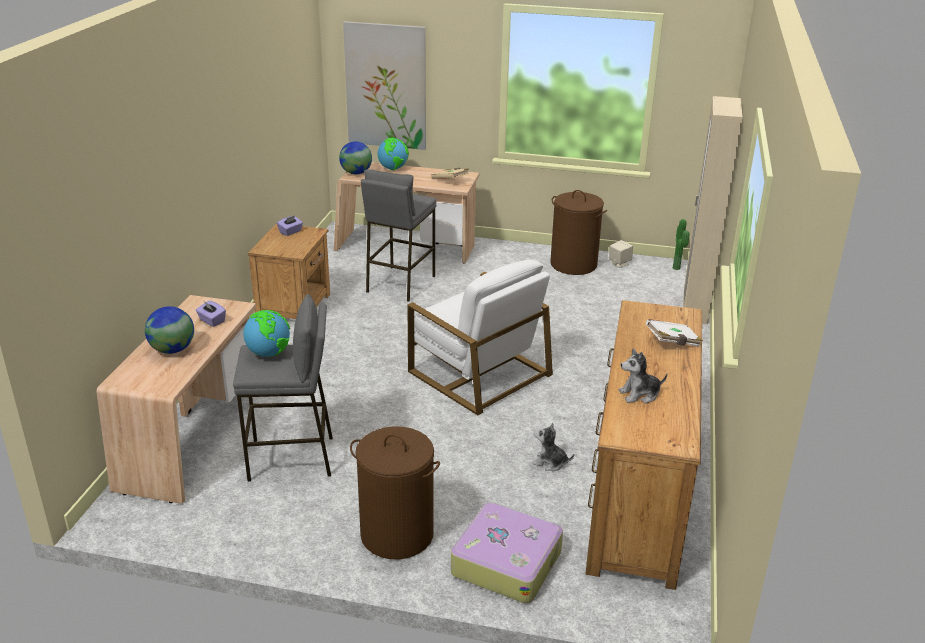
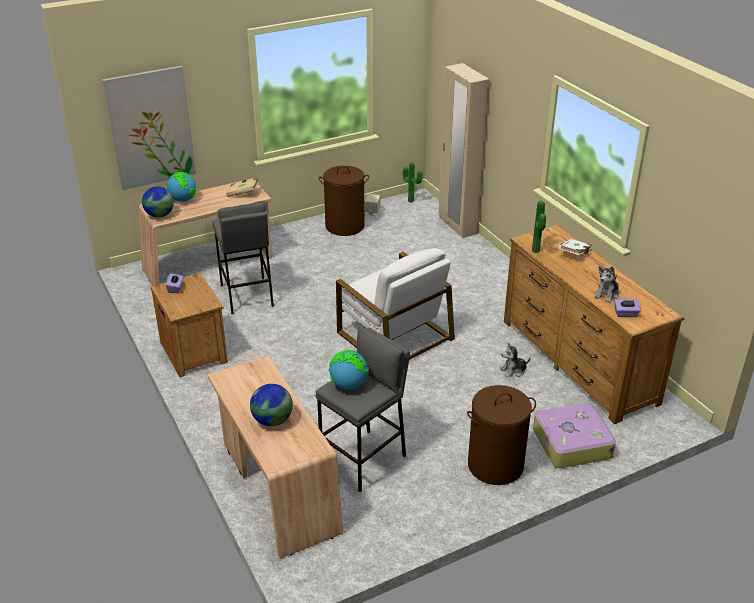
camera: 40 degrees left, 5 degrees up
(211, 321) = (261, 385): purple tissue box -> purple tissue box (625, 314)
(478, 372) = (394, 335): white armchair -> white armchair turned 45 degrees clockwise
(631, 322) = (537, 250): none -> potted plant

